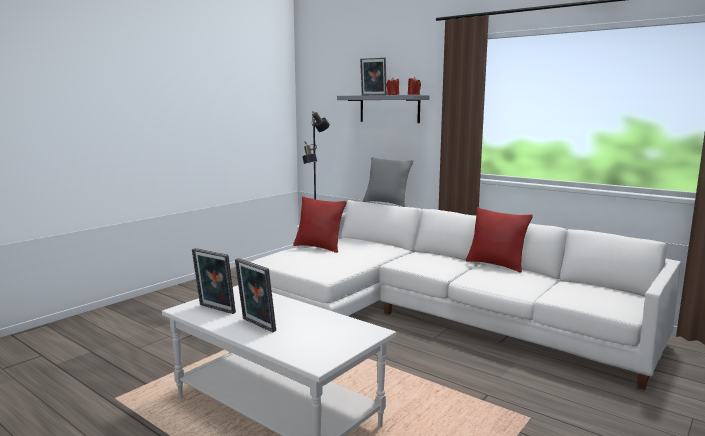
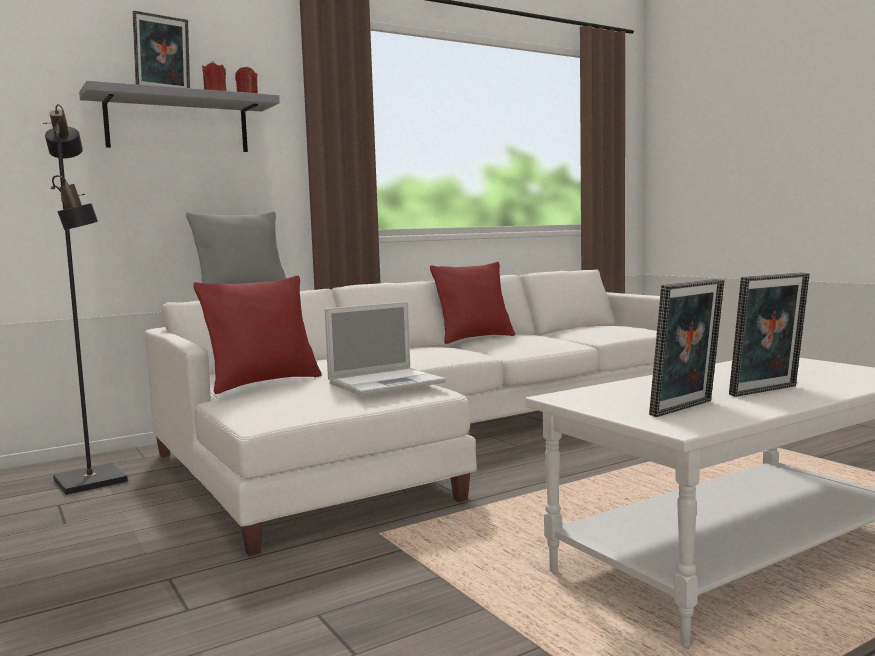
camera: 70 degrees left, 5 degrees down
(326, 264) = (388, 382): none -> laptop

